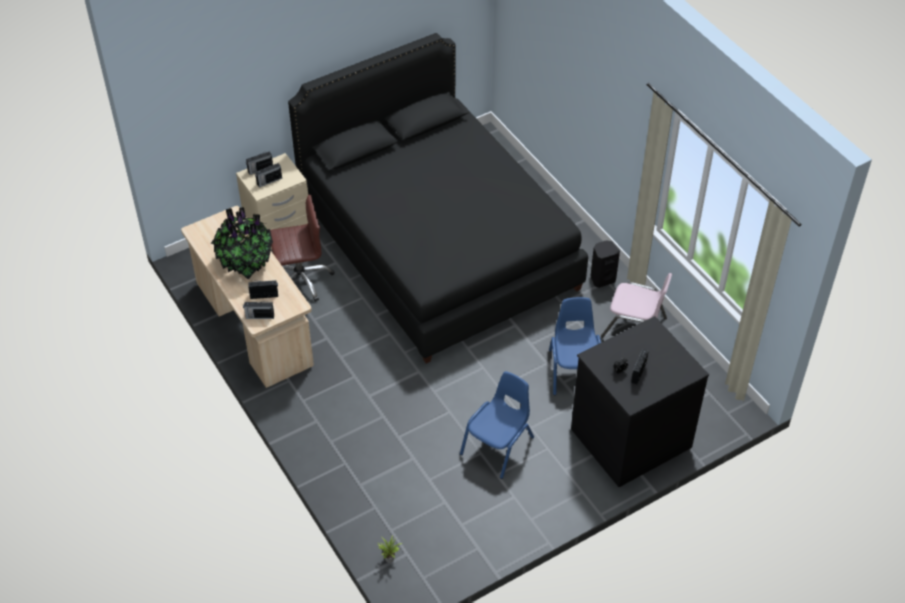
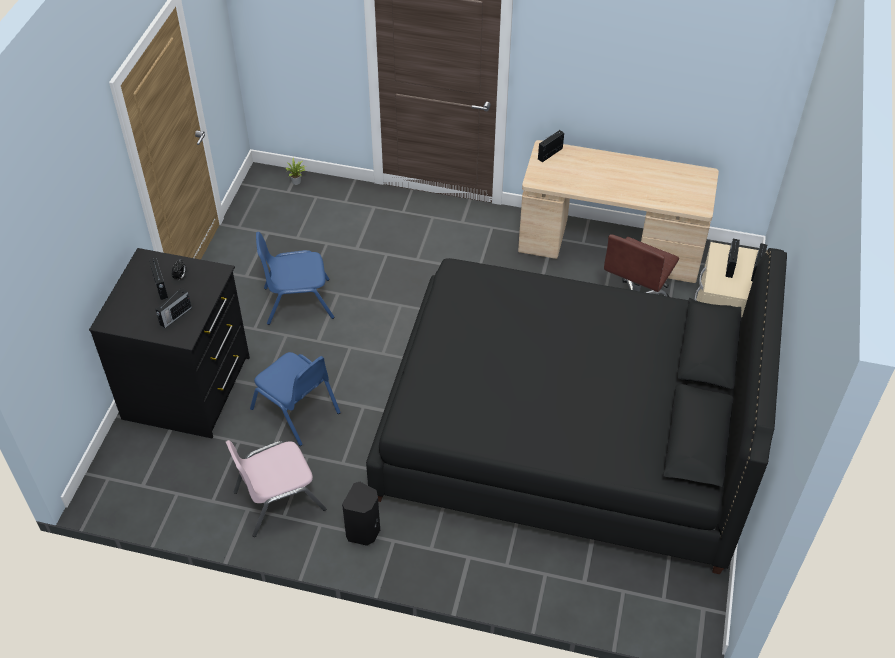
camera: 135 degrees right, 0 degrees up
(245, 262) = (626, 181): potted plant -> none
(264, 295) = (571, 169): radio -> radio (175, 316)
(498, 446) = (298, 302): blue chair -> blue chair turned 90 degrees clockwise

